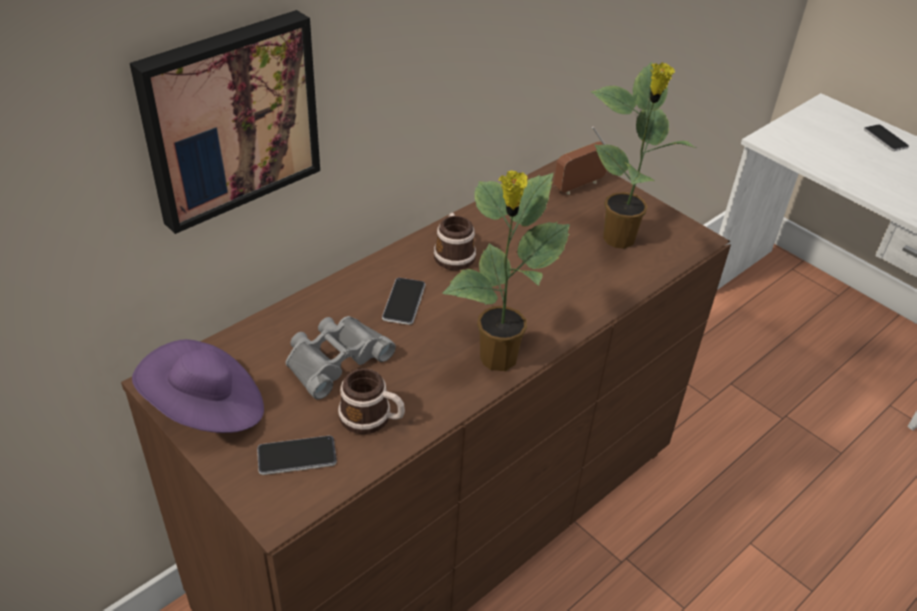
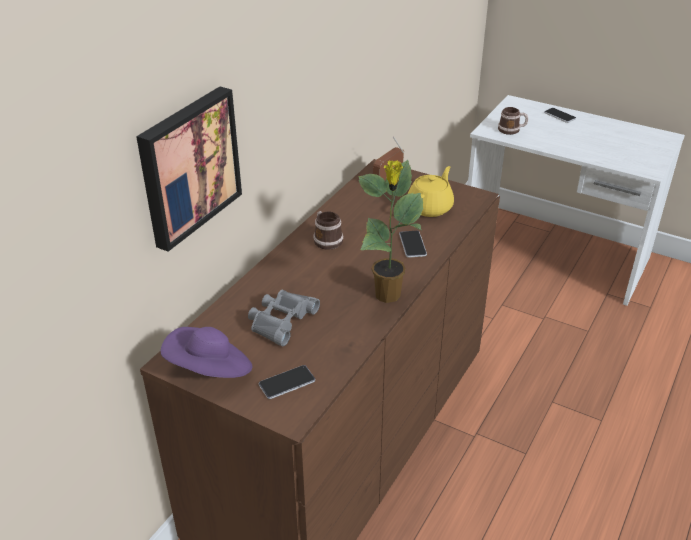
camera: 15 degrees left, 5 degrees down
(372, 418) = (324, 349): mug -> mug (512, 130)
(404, 302) = (308, 275): phone -> phone (412, 245)
(620, 240) = (430, 207): potted plant -> yellow teapot

